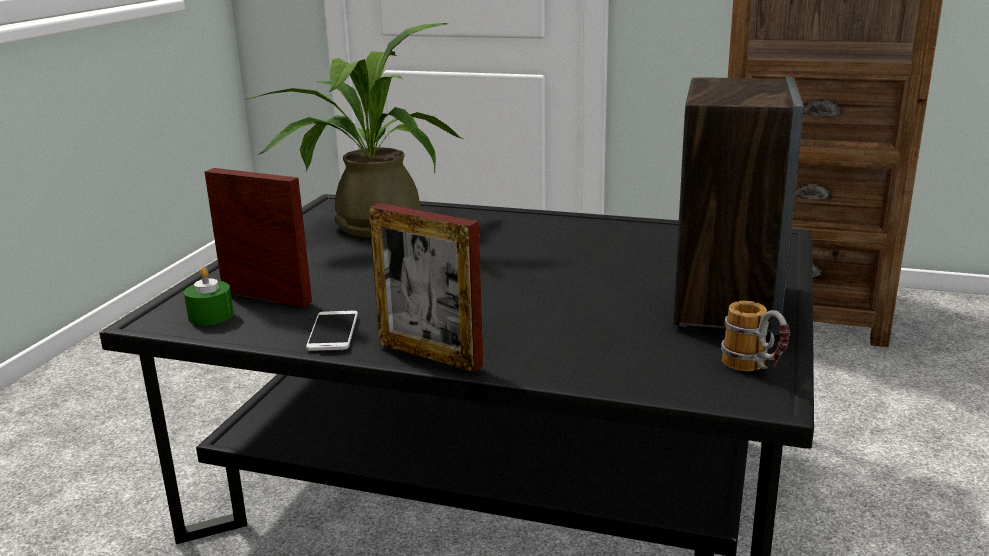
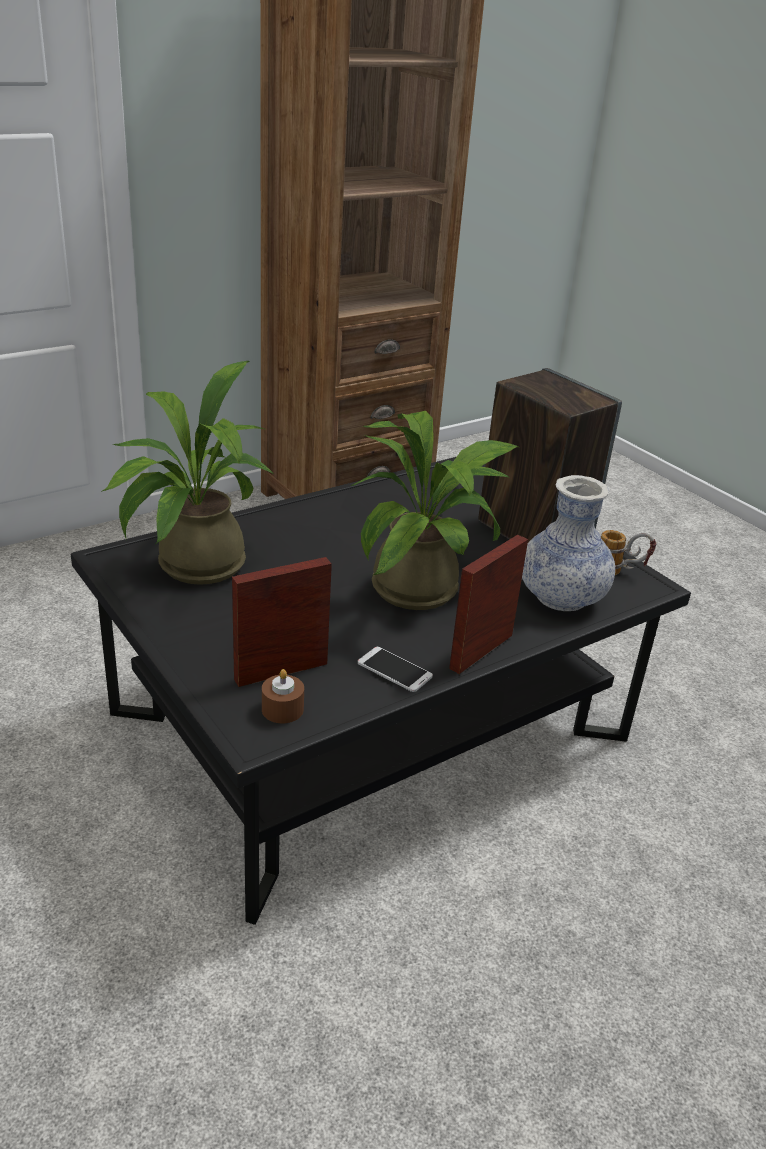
camera: 55 degrees left, 10 degrees up
(211, 316) = (282, 709): green candle -> brown candle
(430, 355) = (481, 651): picture frame -> picture frame turned 150 degrees clockwise
(503, 298) = (425, 588): none -> potted plant
(620, 359) = (561, 597): none -> vase

